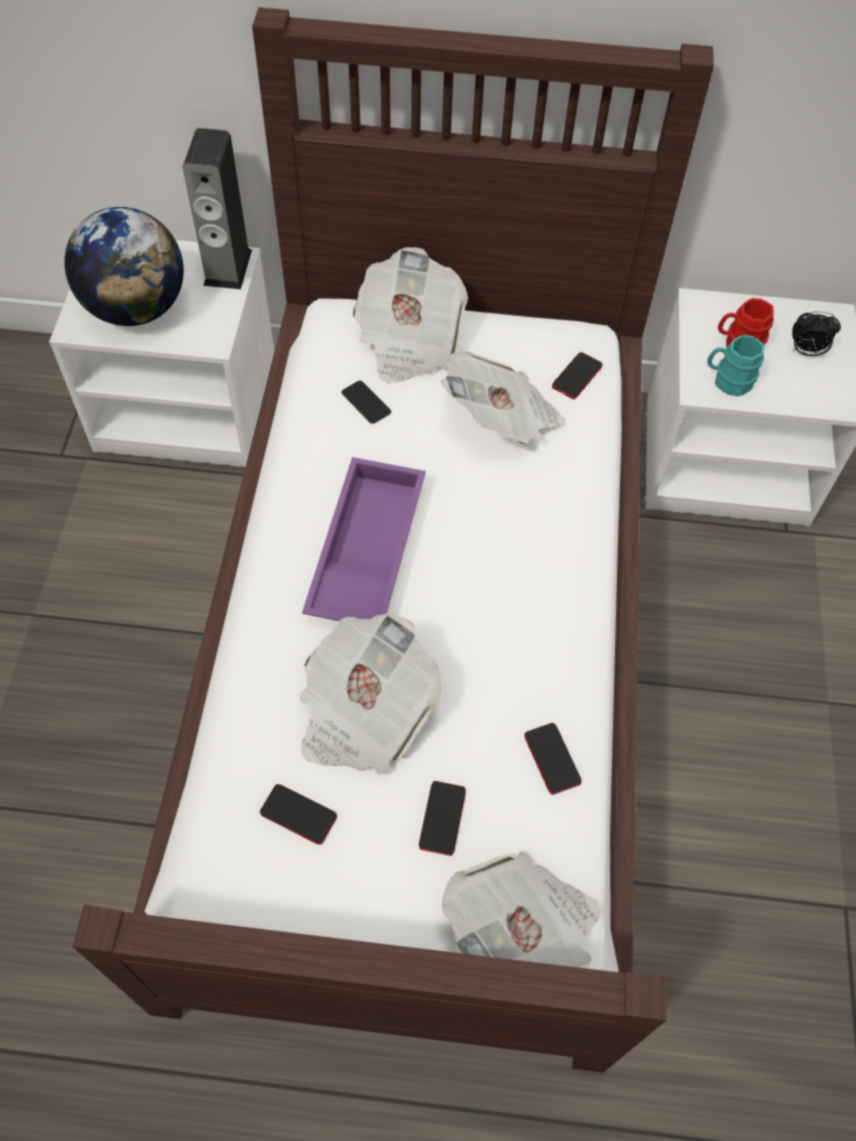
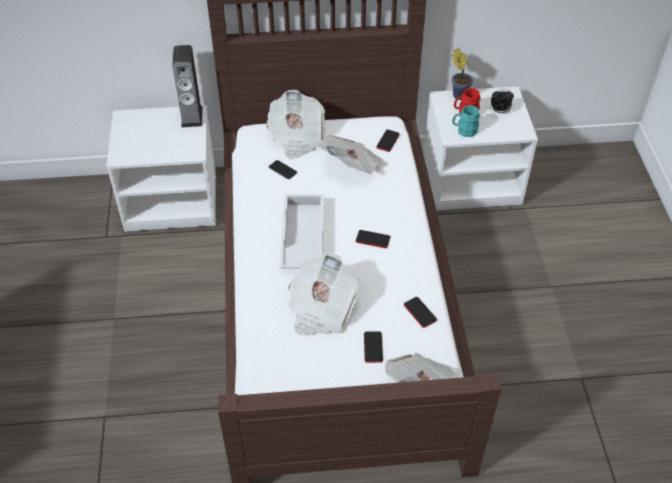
camera: 10 degrees left, 10 degrees down
(137, 308) = (149, 143): globe -> none
(298, 815) = (301, 358): phone -> phone (372, 239)
(364, 550) = (301, 237): purple tray -> white tray
(733, 303) = (458, 94): none -> potted plant

